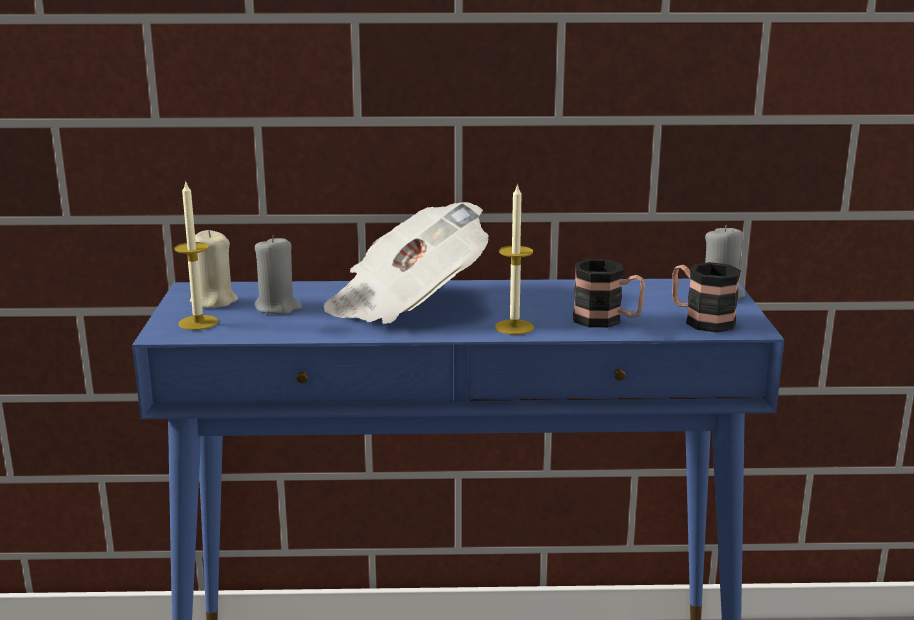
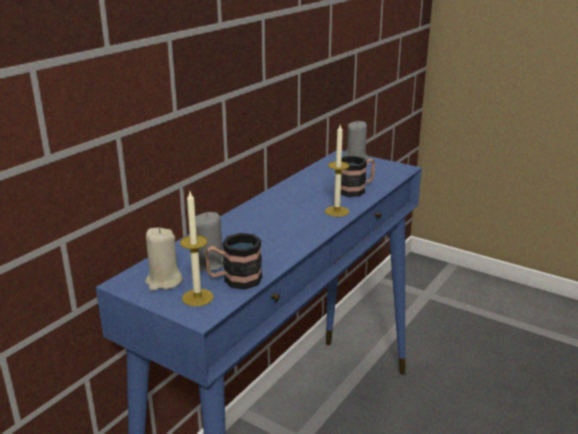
camera: 55 degrees left, 5 degrees up
(406, 304) = (263, 226): newspaper -> none
(701, 320) = (381, 172): mug -> mug (234, 280)

